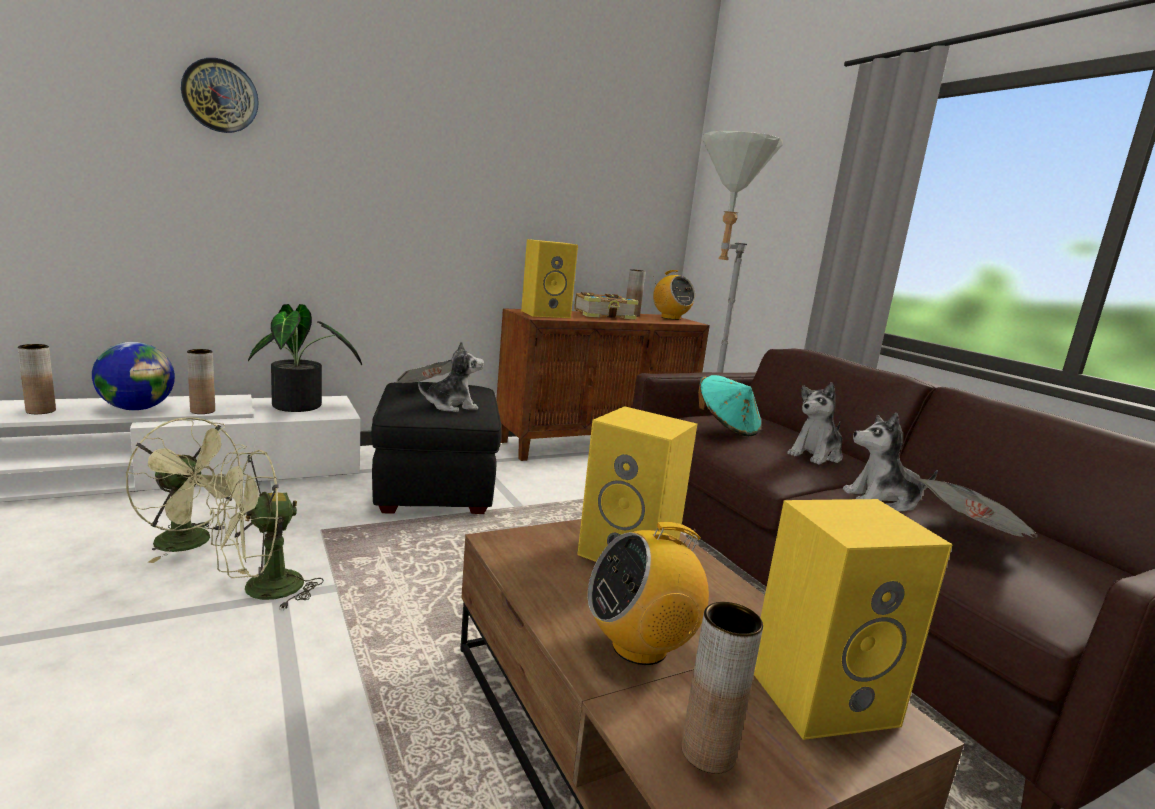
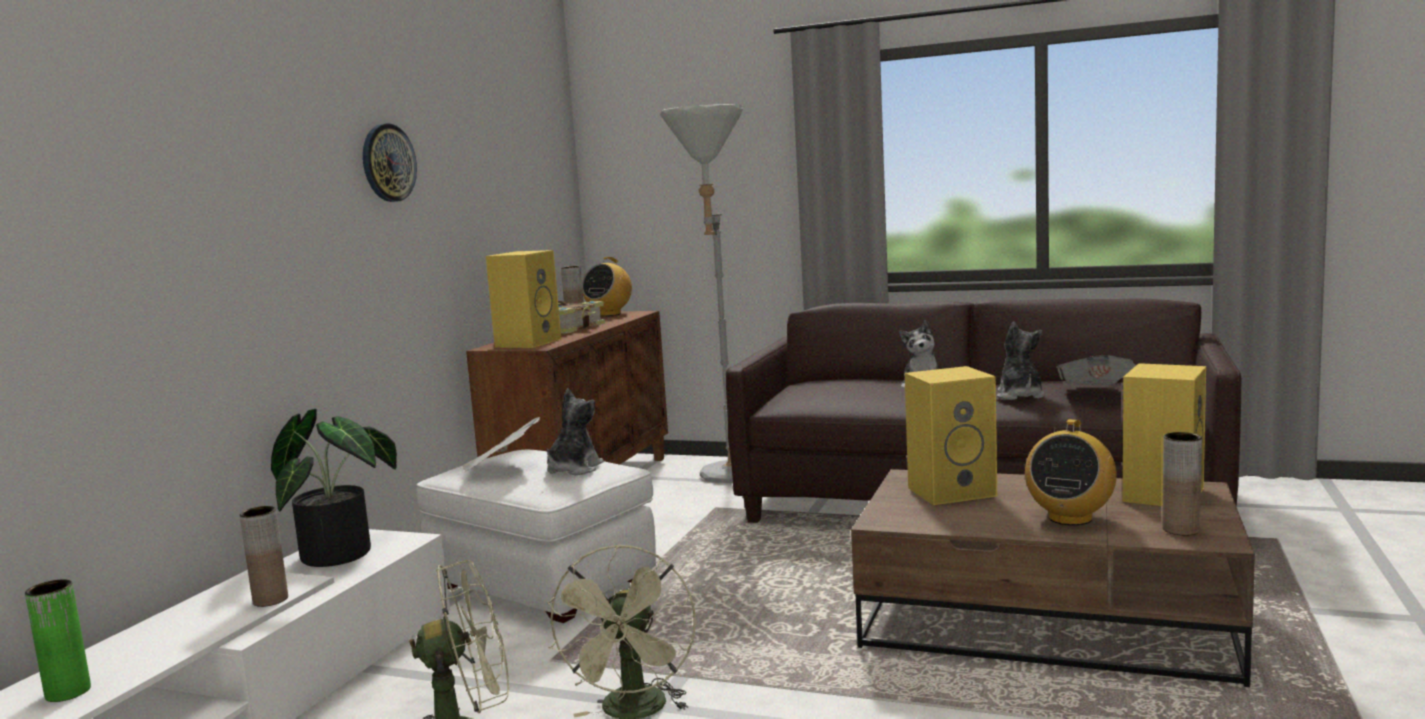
camera: 40 degrees left, 5 degrees down
(41, 411) = (68, 692): brown vase -> green vase
(137, 408) = (182, 634): globe -> none
(220, 96) = (156, 138): wall clock -> wall clock (388, 163)
(435, 484) = (541, 582): black ottoman -> white ottoman
(670, 318) = (609, 314): radio -> radio turned 105 degrees clockwise
(726, 427) = (838, 392): turquoise hat -> none
(882, 500) = (1020, 396): plush toy -> plush toy turned 135 degrees clockwise

